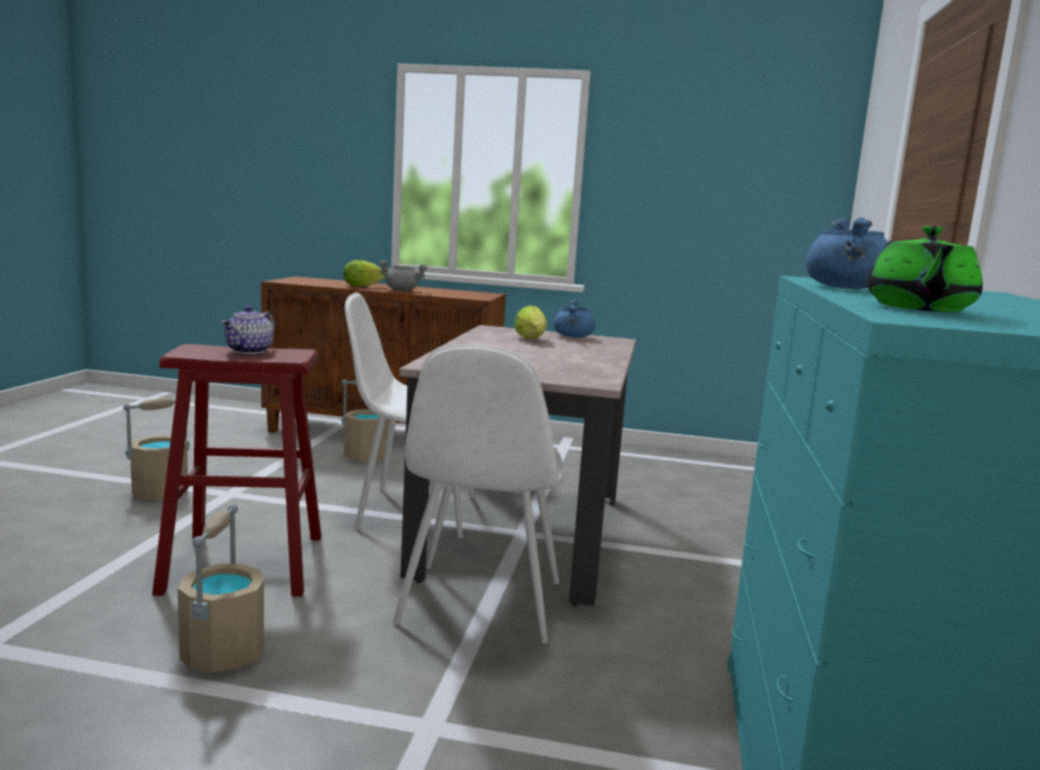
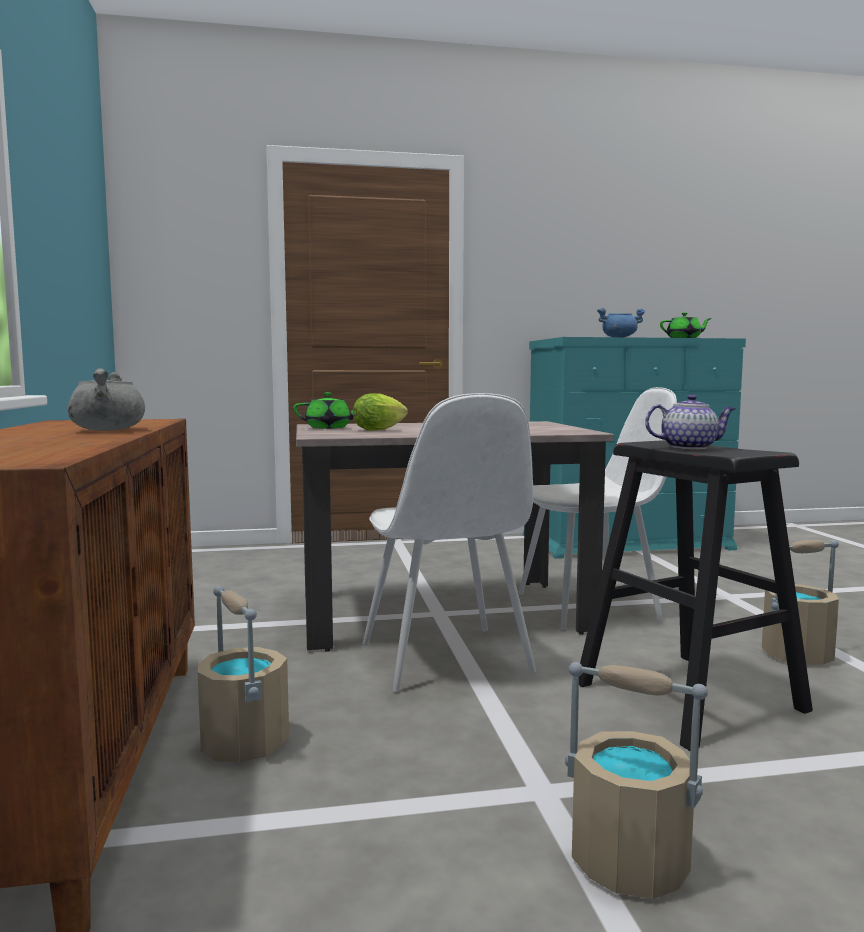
camera: 110 degrees left, 5 degrees down
(245, 563) = (688, 696): red stool -> black stool
(364, 286) = (63, 438): lettuce -> none
(573, 337) = (329, 427): blue cooking pot -> green teapot

